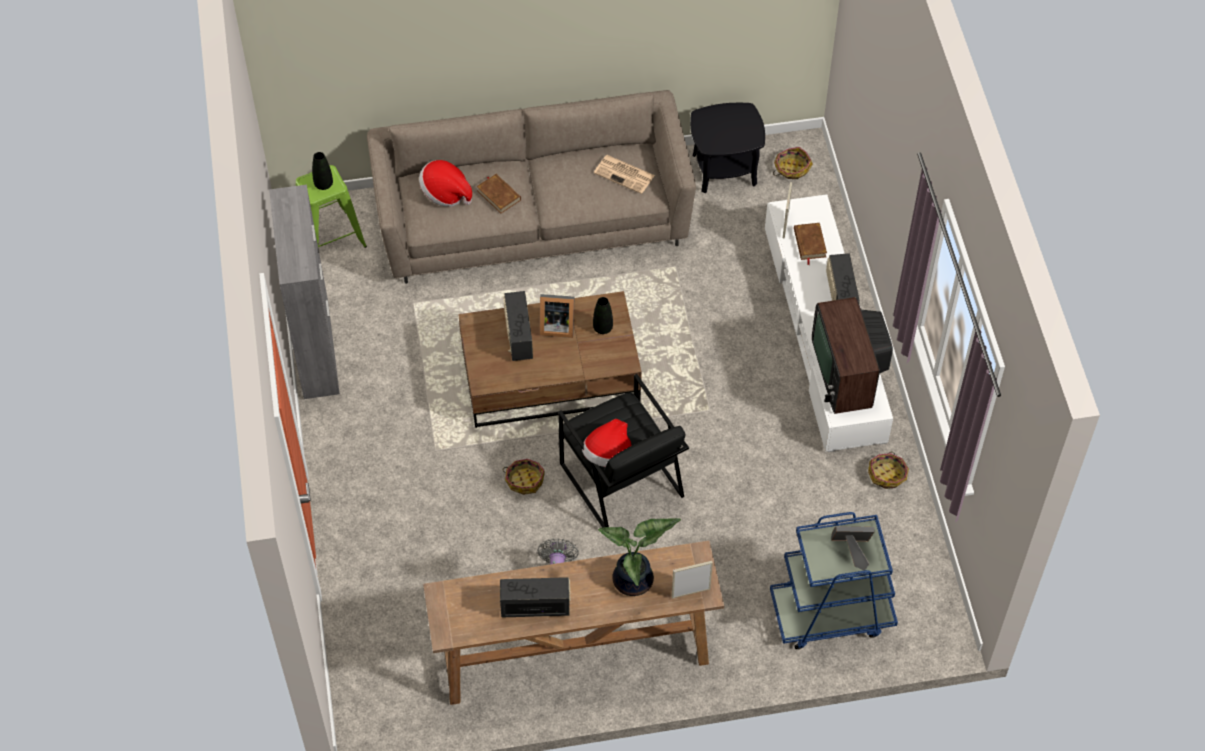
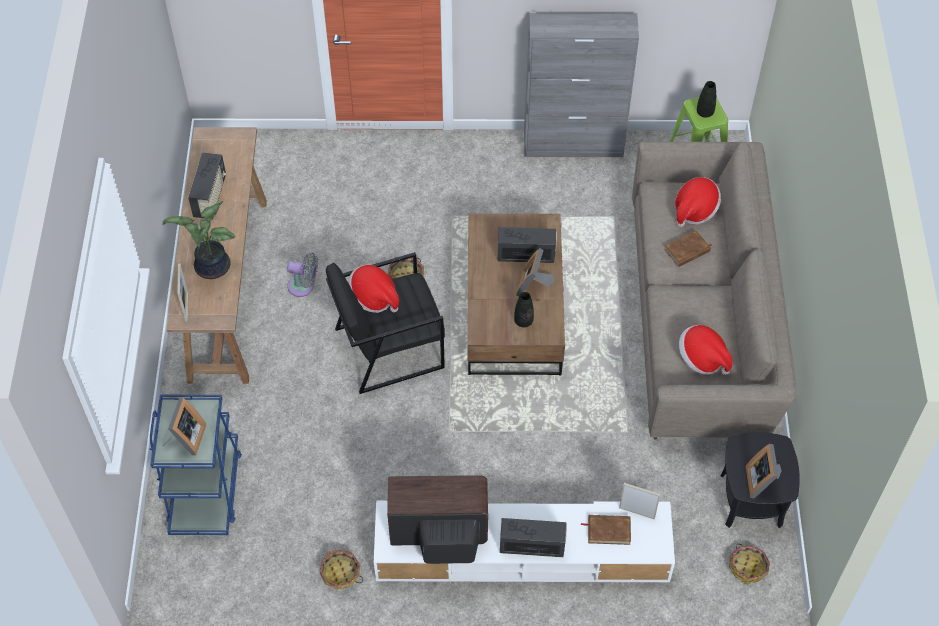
camera: 100 degrees right, 0 degrees up
(625, 174) = (702, 358): newspaper -> hat
(741, 127) = (762, 481): none -> picture frame

